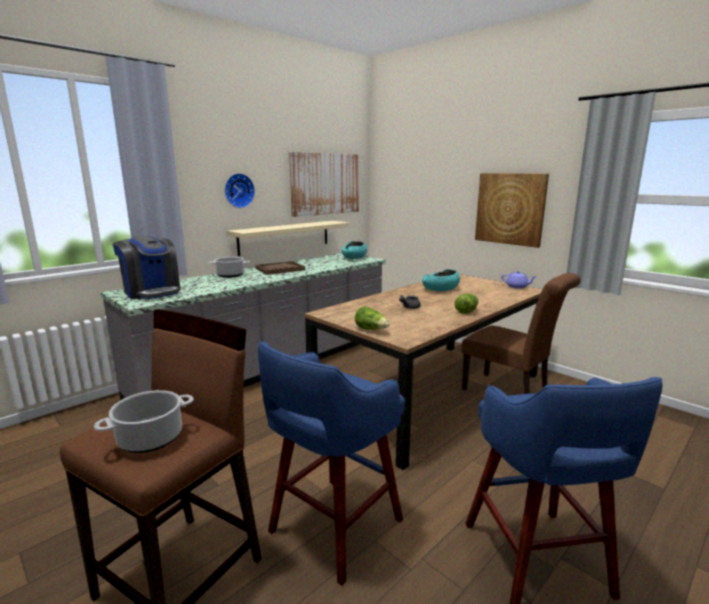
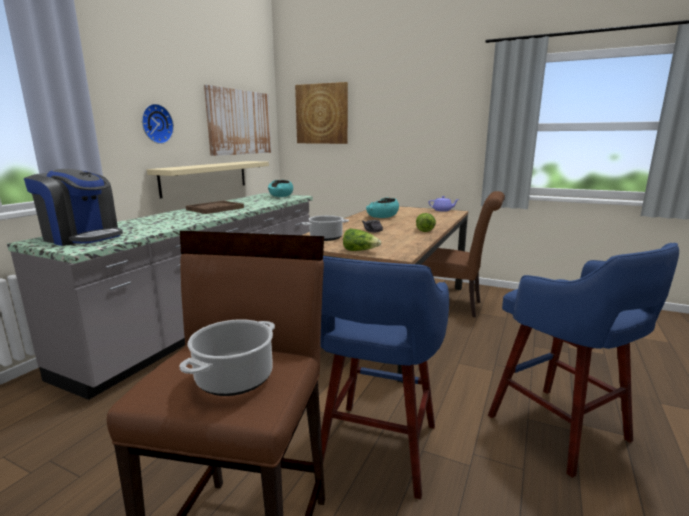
camera: 20 degrees left, 0 degrees up
(230, 275) = (163, 217): cooking pot -> cooking pot (325, 238)
(510, 209) = (425, 142): picture -> picture (322, 114)

